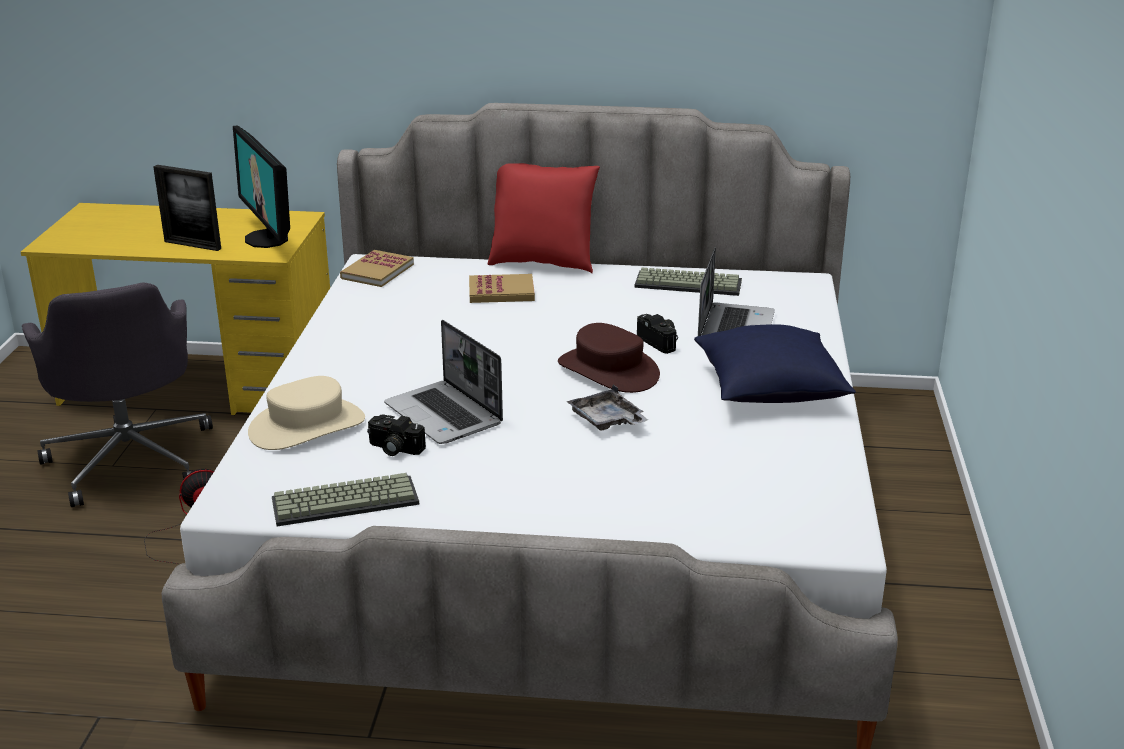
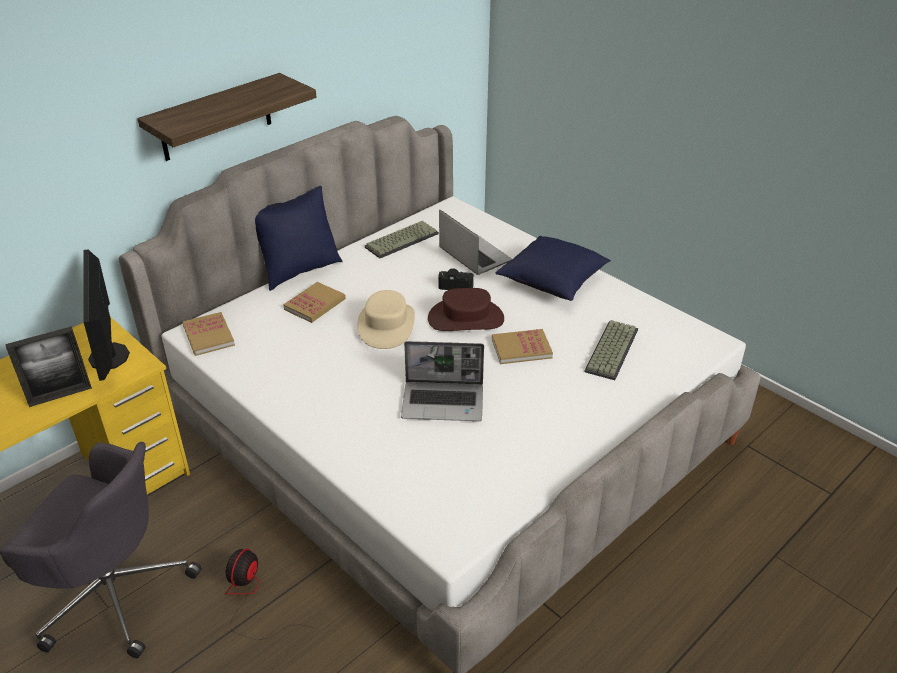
camera: 50 degrees left, 10 degrees up
(267, 239) = (110, 356): monitor -> monitor turned 60 degrees clockwise
(307, 426) = (388, 465): beige hat -> beige hat (386, 325)
(346, 500) = (501, 490): keyboard -> keyboard (610, 349)
(393, 449) = (460, 442): camera -> none
(497, 39) = (216, 118): none -> shelf
(542, 263) = (299, 271): red pillow -> blue pillow
(607, 420) = (521, 348): grey tray -> book

